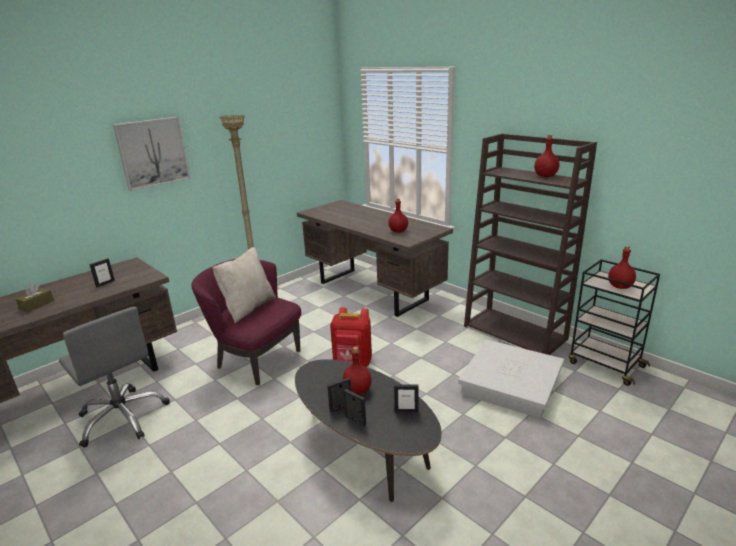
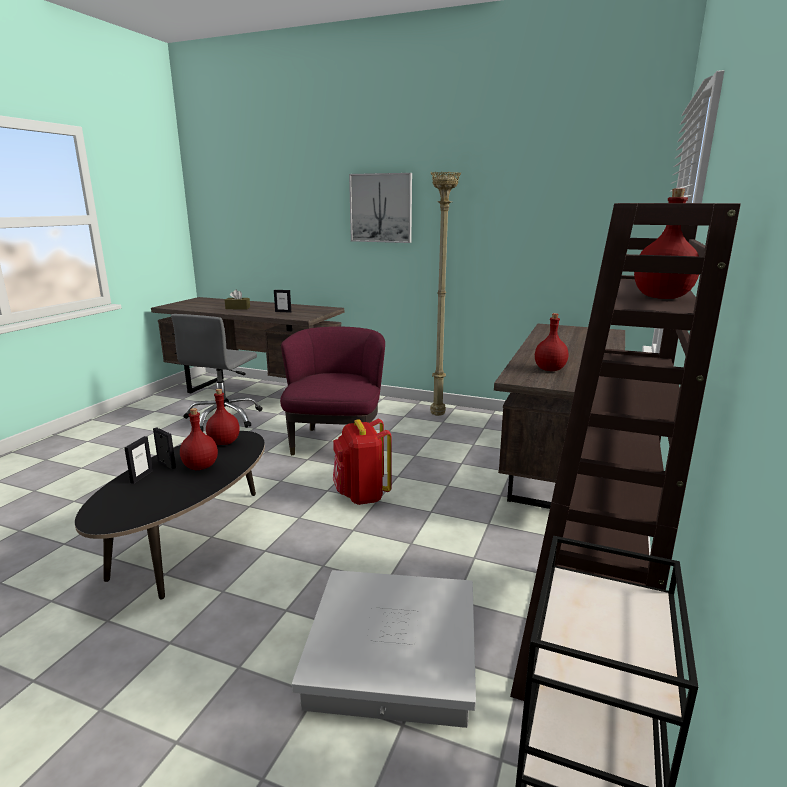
camera: 65 degrees right, 5 degrees down
(248, 308) = (336, 379): beige pillow -> none
(406, 411) = (158, 502): picture frame -> none
(620, 286) = (591, 630): red bottle -> red bottle (224, 442)

